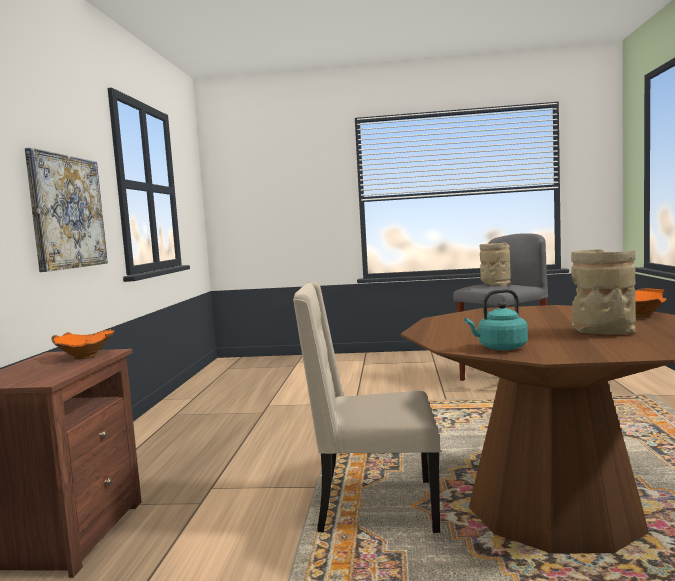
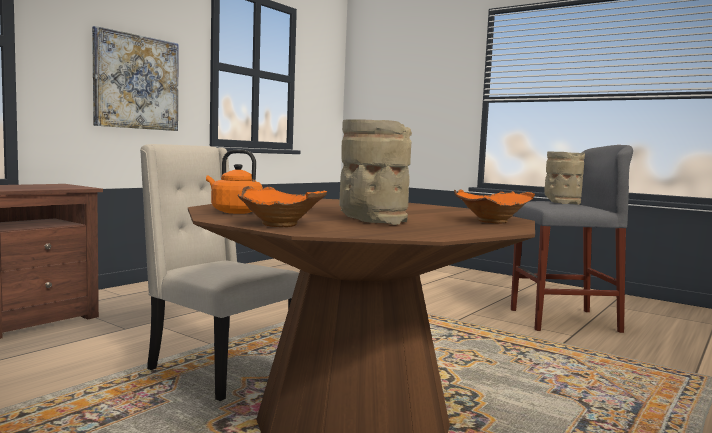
camera: 30 degrees right, 0 degrees up
(85, 356) = (64, 186): orange bowl -> orange bowl (281, 224)
(500, 348) = (234, 212): turquoise kettle -> orange kettle

